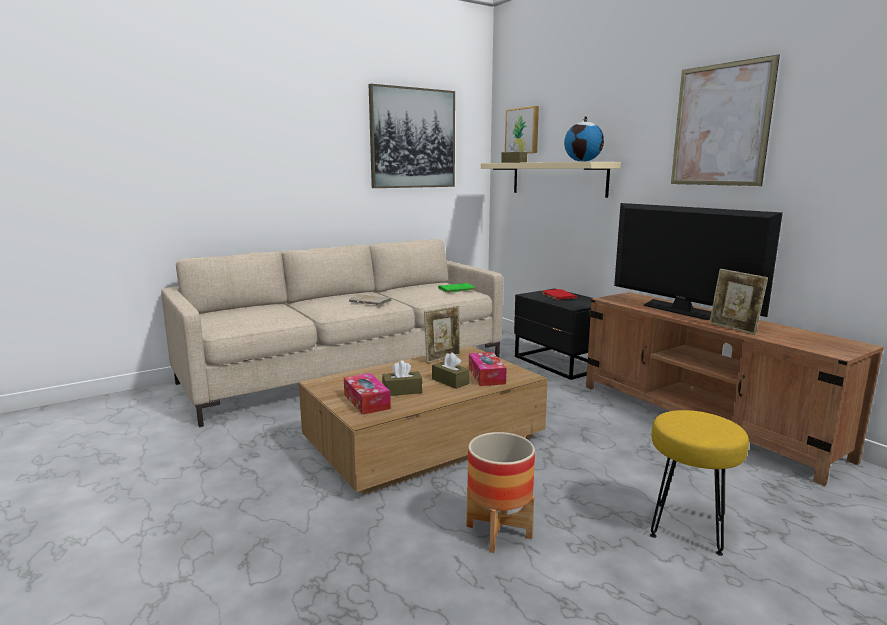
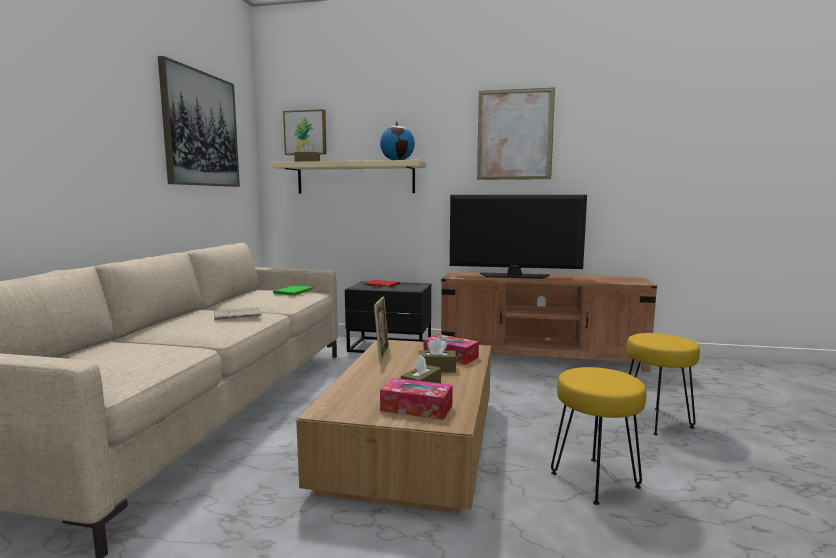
camera: 45 degrees left, 5 degrees down
(499, 532) = (596, 480): planter -> yellow stool
(733, 329) = (570, 280): picture frame -> none

